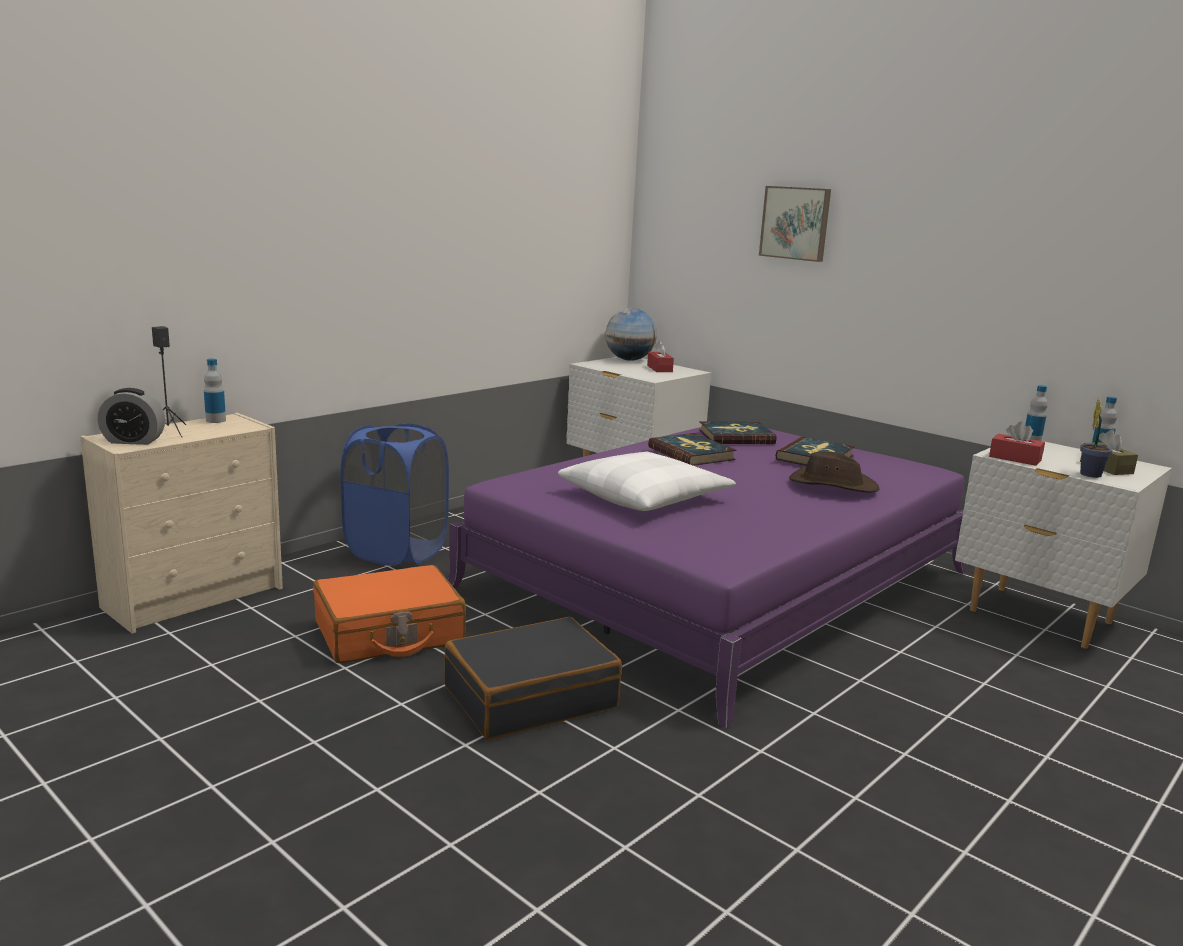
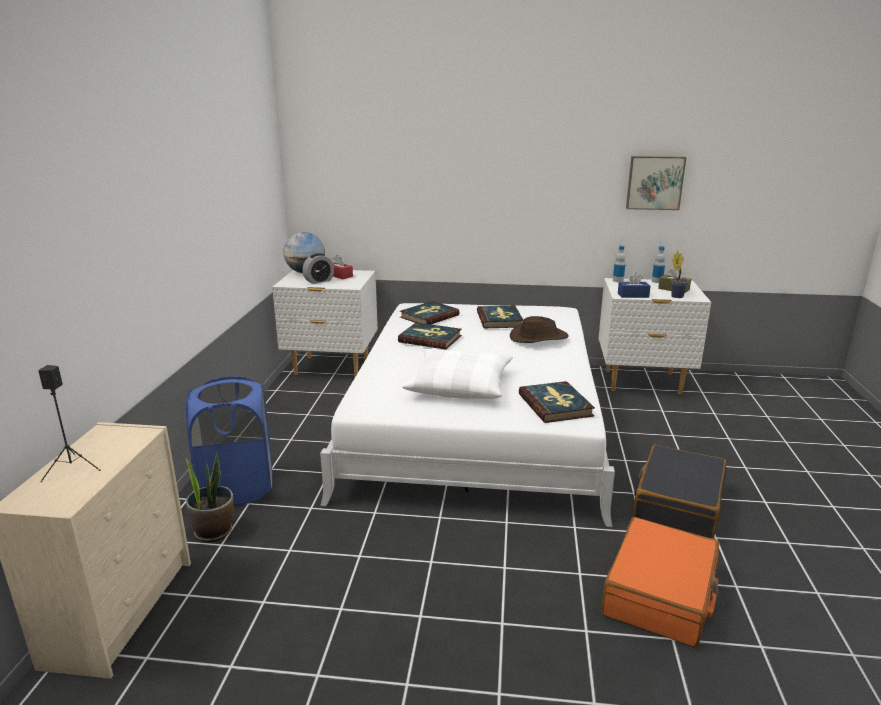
camera: 35 degrees left, 5 degrees up
(133, 441) = (60, 494): alarm clock -> alarm clock (319, 281)
(215, 420) = (95, 438): bottle -> none
(331, 574) = (214, 531): none -> potted plant
(389, 633) = (332, 562): orange suitcase -> orange suitcase (660, 594)
(530, 697) = (489, 563): black suitcase -> black suitcase (677, 503)
(719, 581) = (476, 422): purple bed -> white bed
(721, 543) = (555, 405): none -> book
(796, 223) = (431, 154): picture -> picture (654, 182)
(1015, 458) = (633, 295): red tissue box -> blue tissue box

